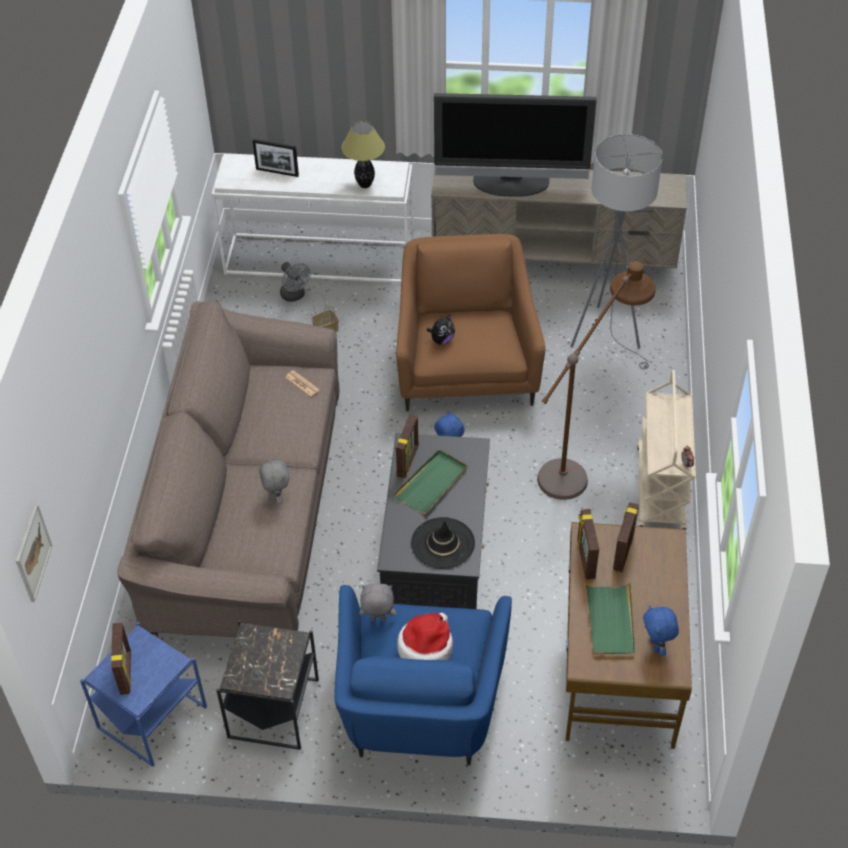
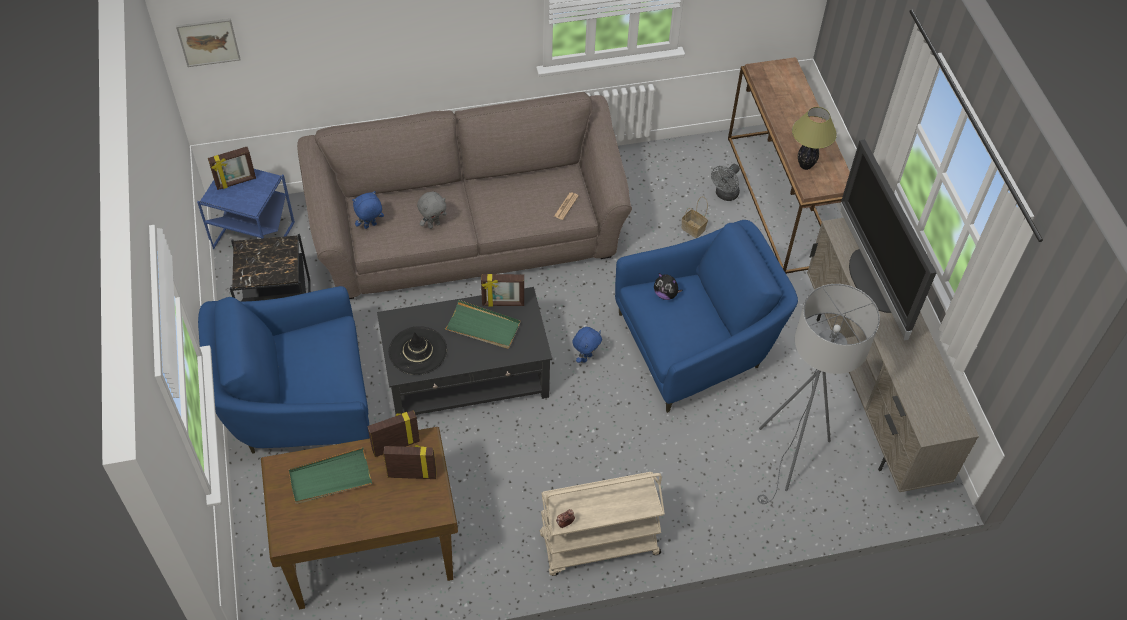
camera: 70 degrees right, 5 degrees up
(277, 172) = (788, 99): picture frame -> none
(321, 258) = (782, 200): white console table -> brown console table
(378, 620) = (330, 328): grey plush toy -> none
(426, 646) = (307, 366): hat -> none
(465, 365) = (696, 345): brown armchair -> blue armchair
(583, 458) = (614, 469): brown floor lamp -> none
(656, 646) = (311, 521): blue plush toy -> blue plush toy (370, 226)

